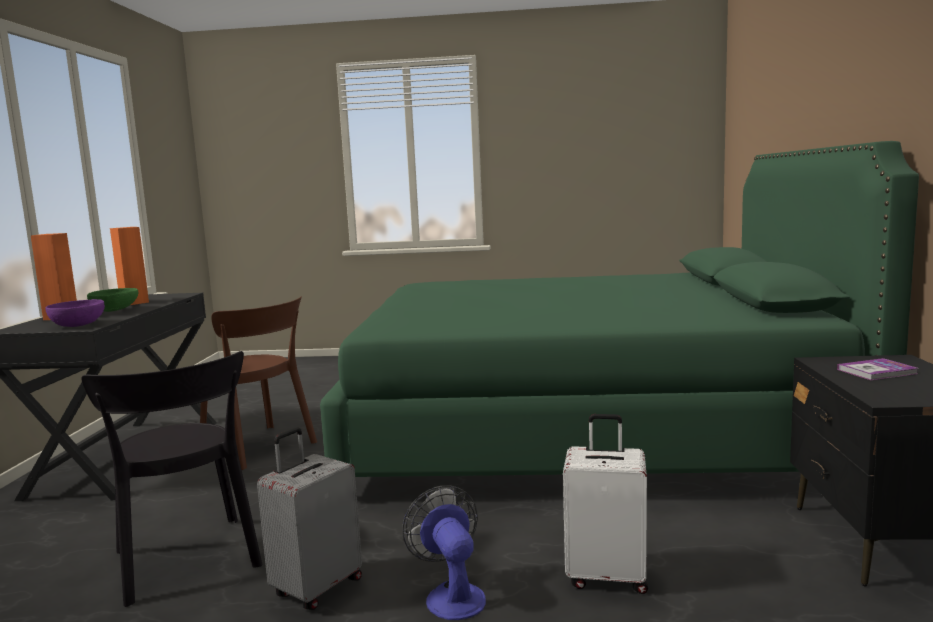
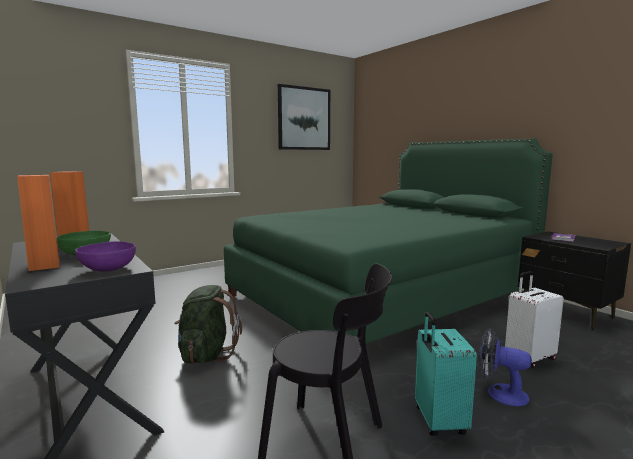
camera: 40 degrees left, 0 degrees up
(261, 448) = (206, 354): brown chair -> green backpack
(316, 588) = (438, 421): grey suitcase -> turquoise suitcase
(611, 122) = (304, 118): none -> picture

